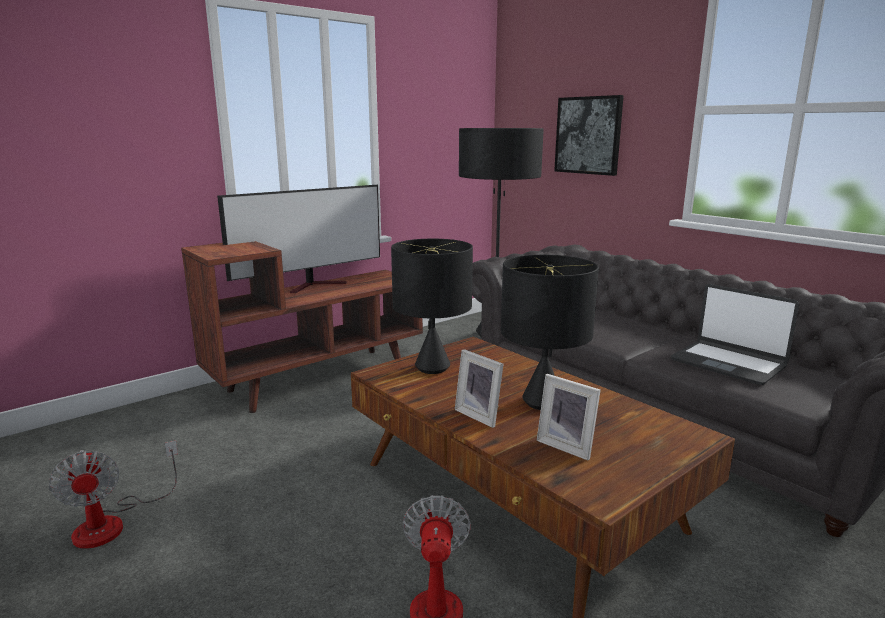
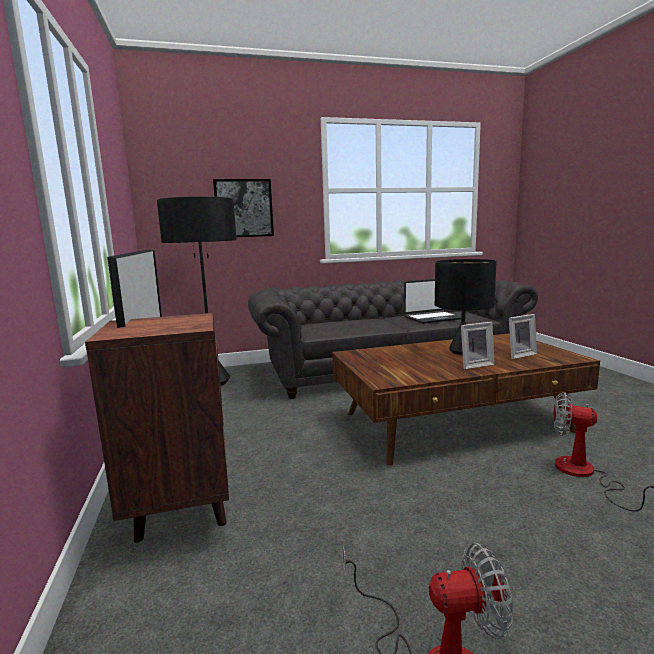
camera: 65 degrees left, 5 degrees down
(432, 368) = (387, 367): black table lamp -> none

